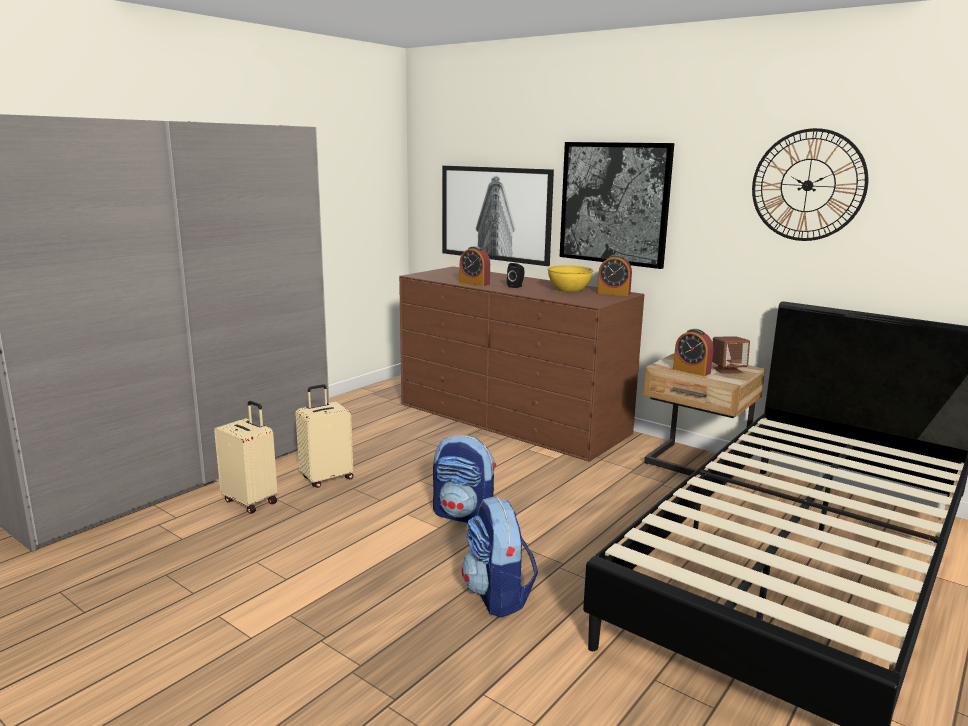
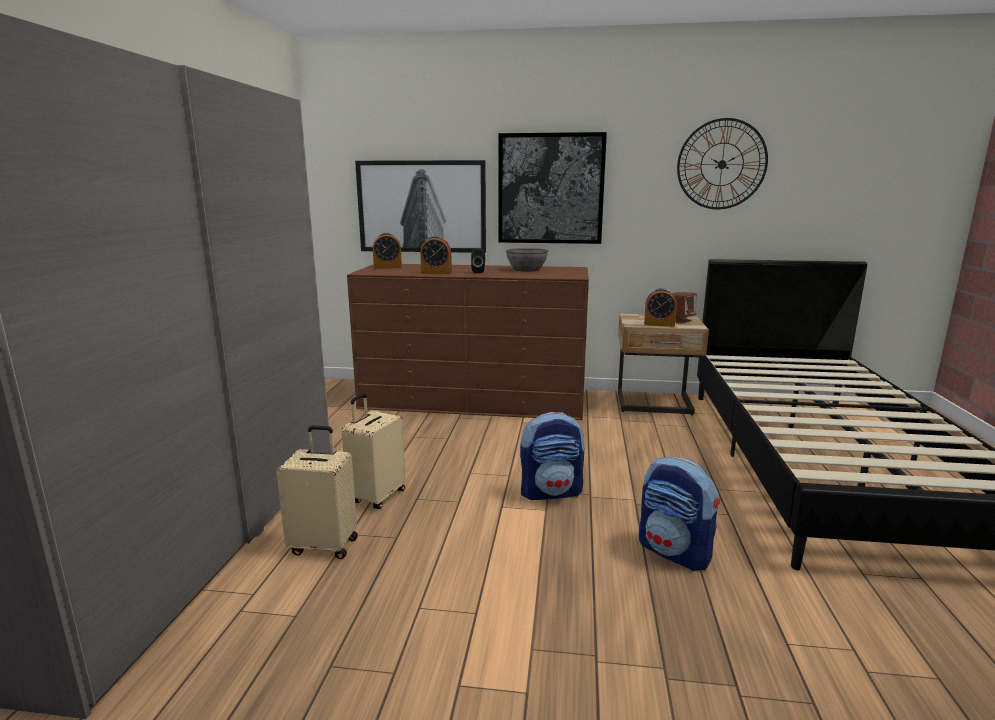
camera: 30 degrees left, 0 degrees up
(569, 289) = (526, 269): yellow bowl -> grey bowl
(613, 293) = (567, 269): alarm clock -> alarm clock (387, 267)

